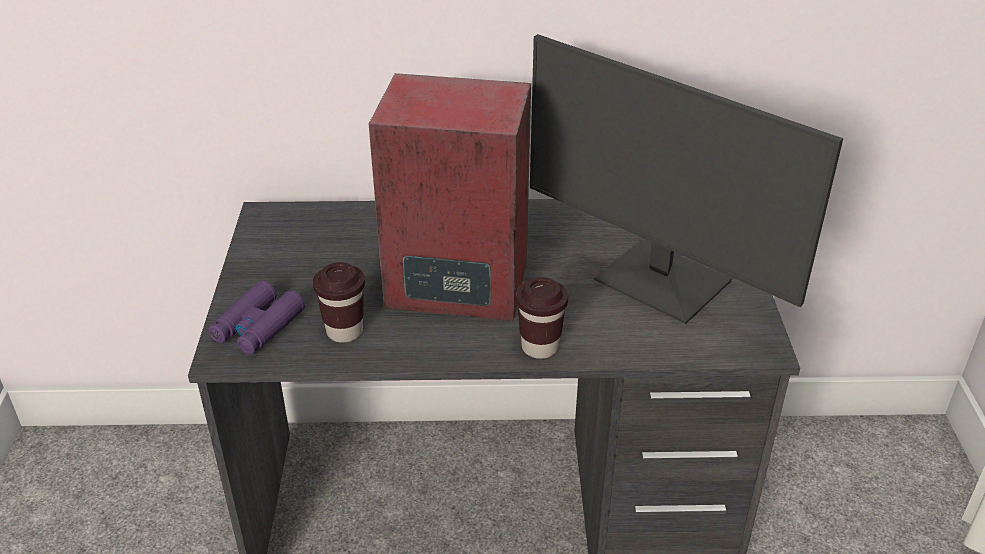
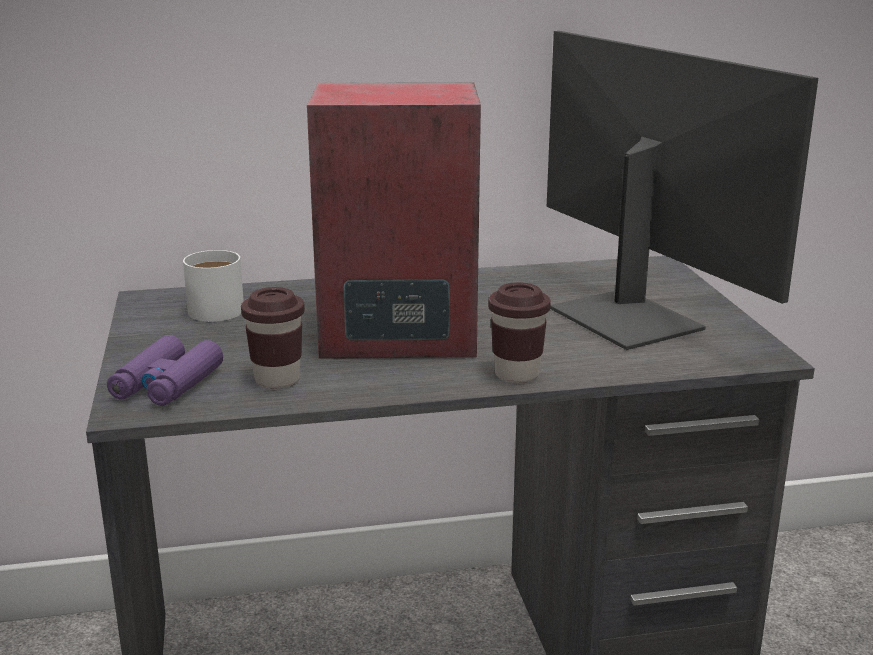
camera: 10 degrees left, 15 degrees down
(312, 232) = (210, 307): none -> white mug
(661, 283) = (628, 317): monitor -> monitor turned 150 degrees counterclockwise

